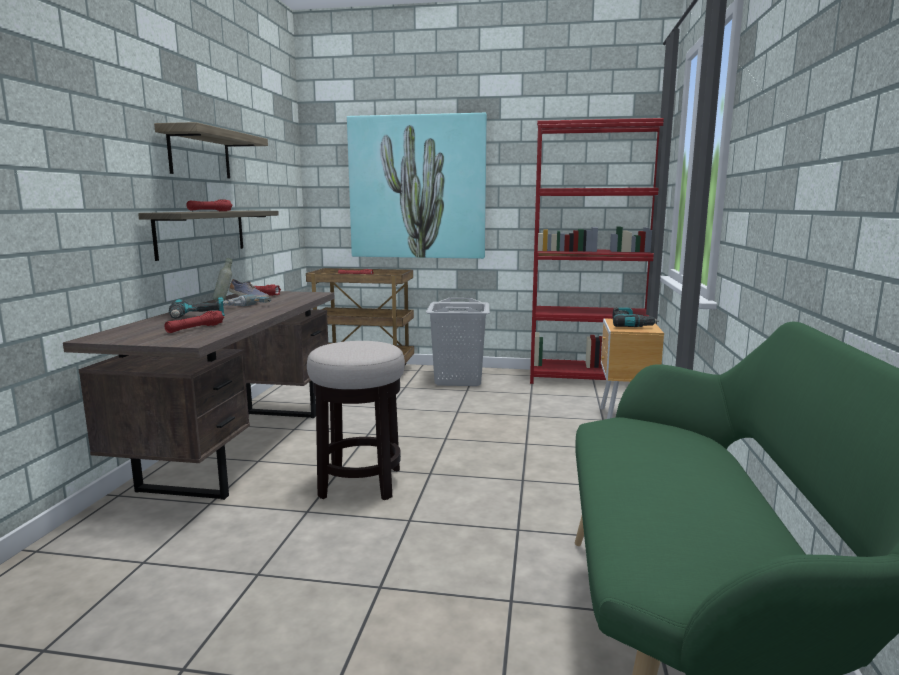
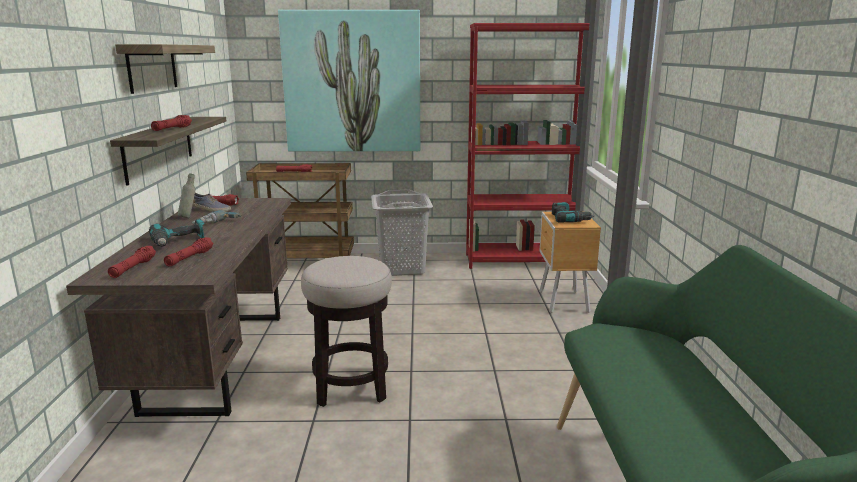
camera: 10 degrees left, 5 degrees up
(135, 333) = (133, 268): none -> red flashlight

